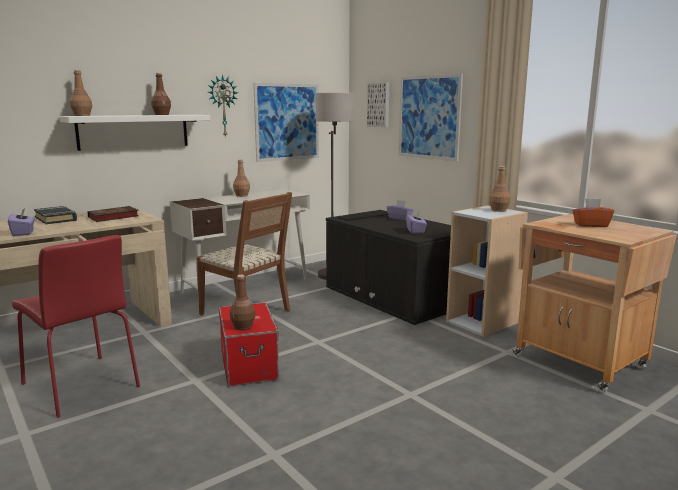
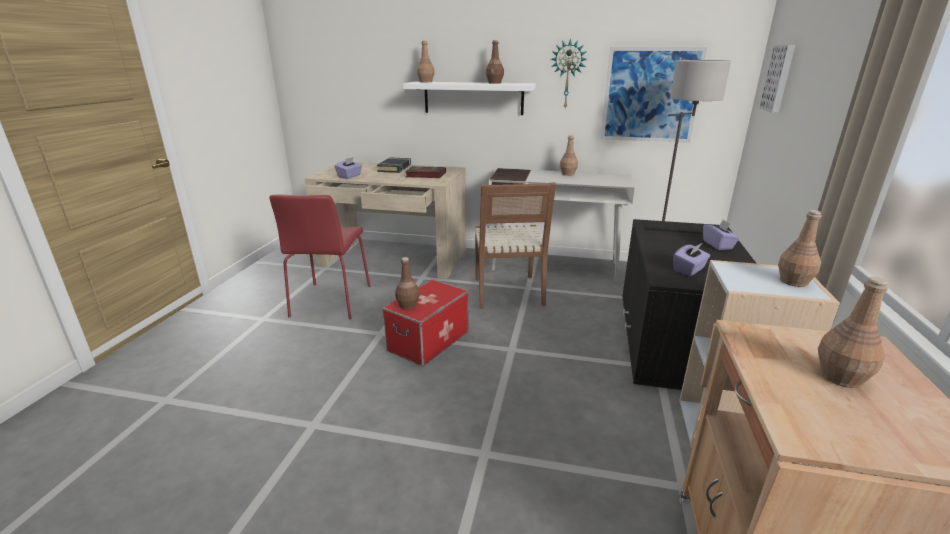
camera: 50 degrees right, 10 degrees up
(429, 117) = (815, 105): picture -> none
(590, 225) = (840, 377): orange tissue box -> brown bottle

